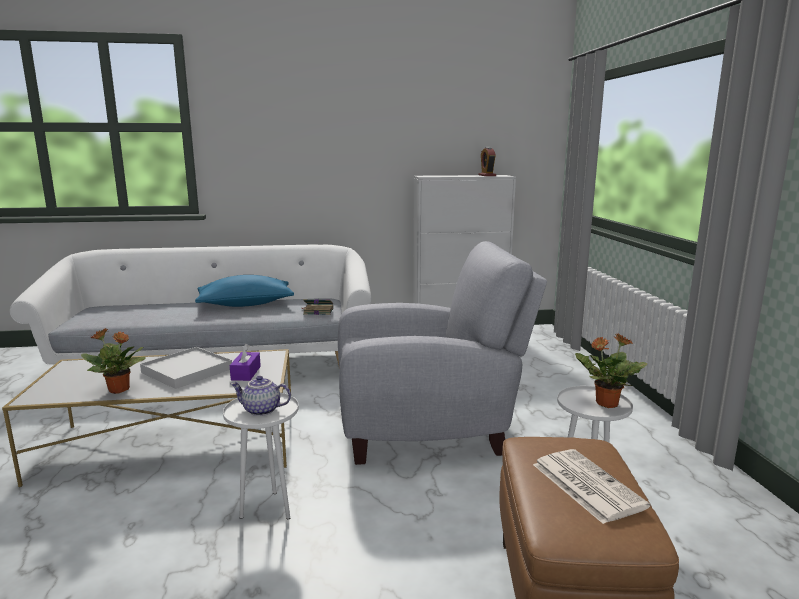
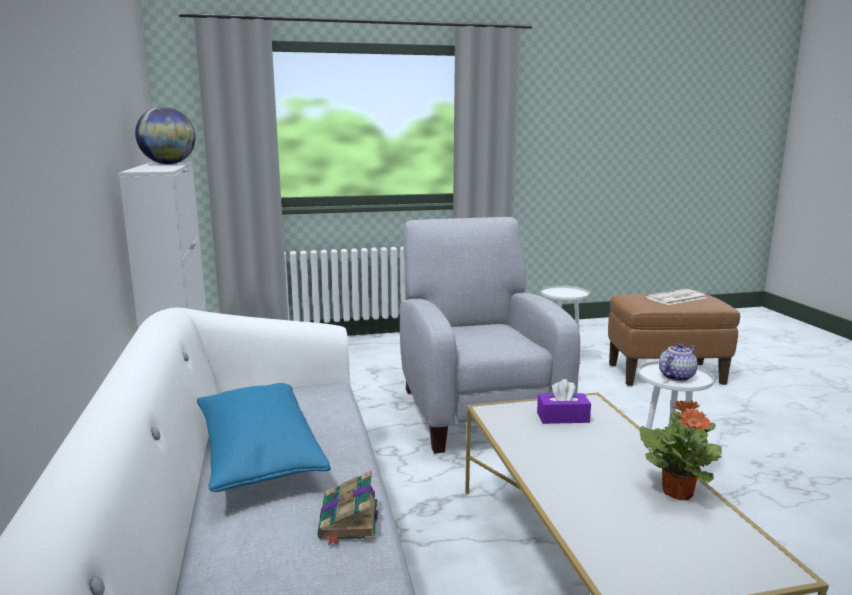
camera: 95 degrees left, 0 degrees up
(187, 370) = (580, 457): white tray -> none
(261, 410) = (675, 376): teapot -> teapot turned 135 degrees counterclockwise
(317, 311) = (316, 393): book -> book (349, 521)
(487, 175) = (168, 164): alarm clock -> globe
(605, 403) = (562, 291): potted plant -> none

